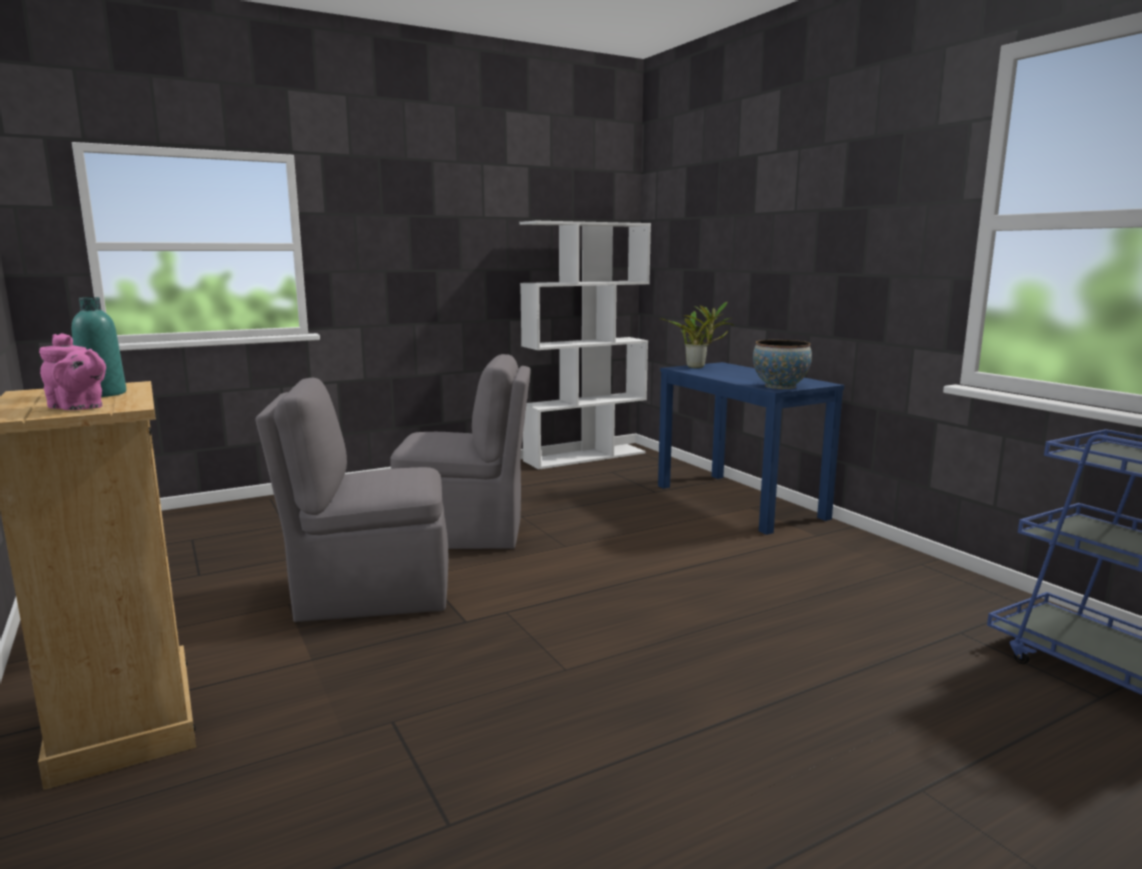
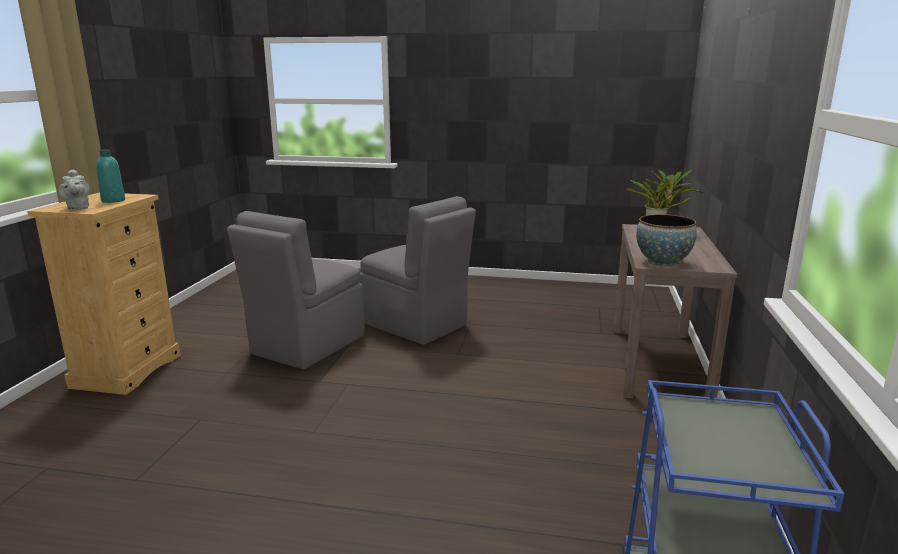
camera: 40 degrees right, 5 degrees up
(79, 408) = (78, 208): pink teapot -> grey teapot
(369, 593) = (306, 345): grey chair -> grey chair turned 90 degrees counterclockwise
(585, 456) = (602, 289): white bookcase -> none
(739, 501) = (658, 363): blue console table -> brown console table

